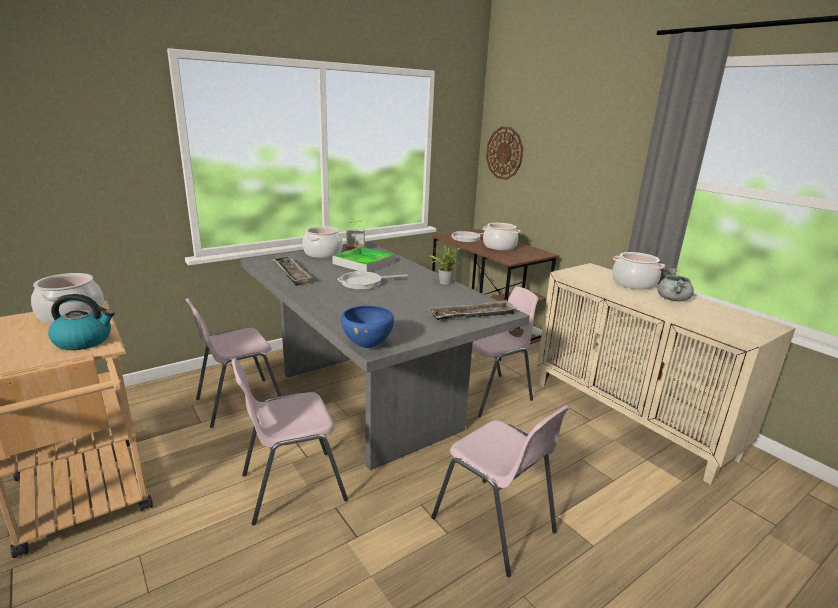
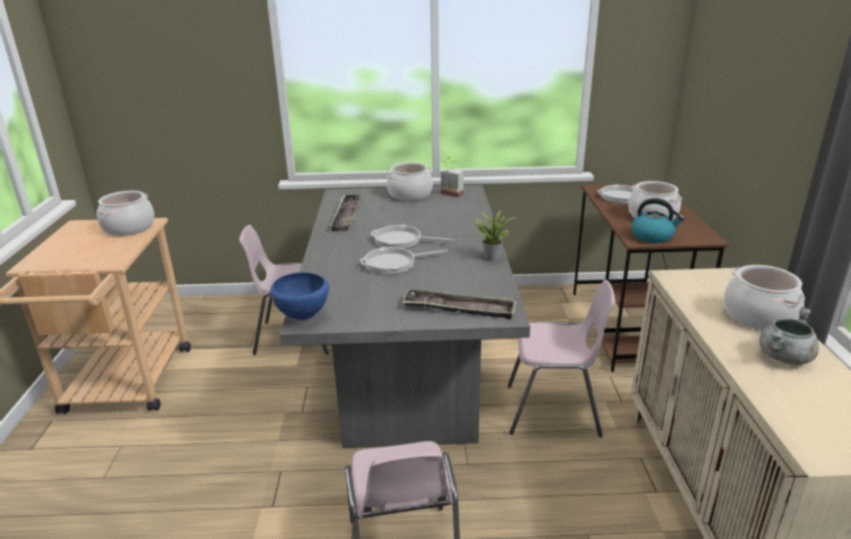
camera: 35 degrees right, 5 degrees up
(84, 341) = (108, 254): kettle -> kettle (653, 236)
(292, 486) = (265, 435): pink chair -> none
(363, 263) = (435, 214): tray -> none
(382, 298) = (394, 263): none -> frying pan
(504, 153) = (702, 79): wall clock -> none

